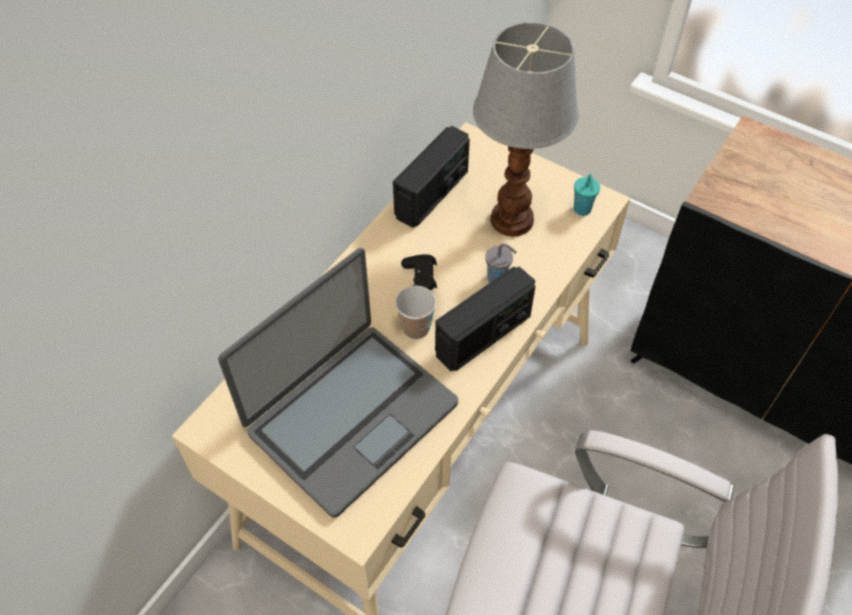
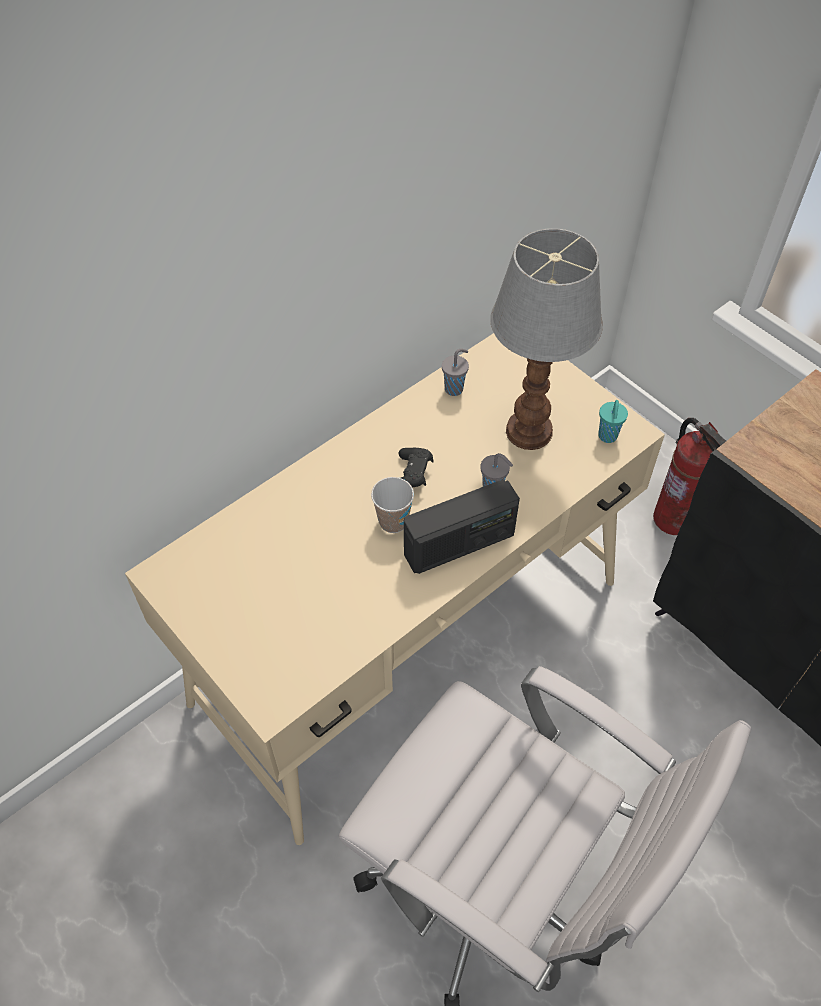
camera: 15 degrees right, 0 degrees up
(350, 416) = (300, 594): laptop -> none
(432, 194) = (455, 388): radio -> grey cup
(622, 275) = (674, 519): none -> fire extinguisher

